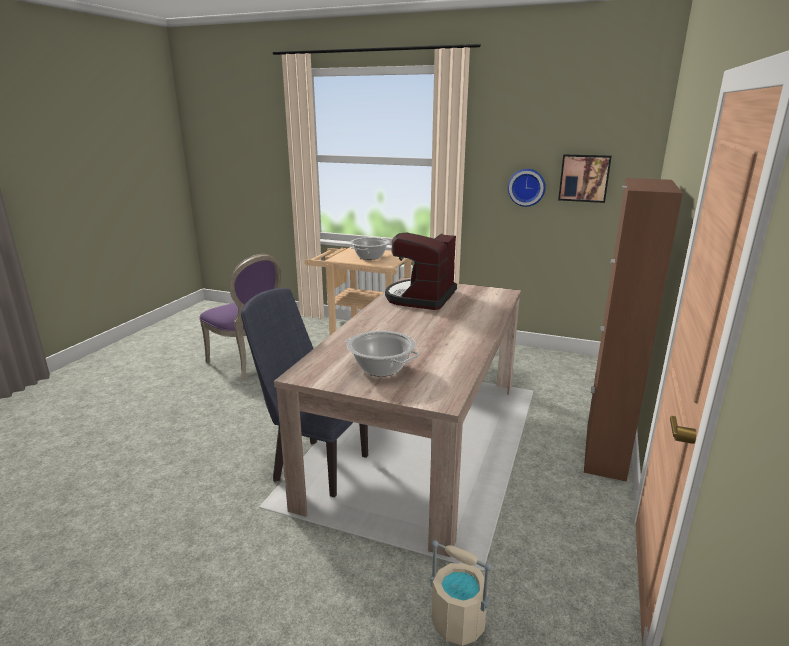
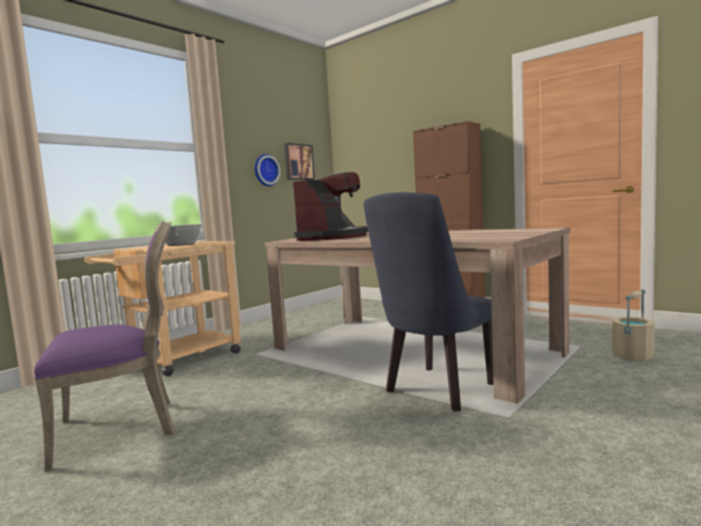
camera: 70 degrees left, 15 degrees down
(381, 368) = (491, 234): cooking pot -> none
(421, 297) = (333, 237): coffee machine -> coffee machine turned 105 degrees counterclockwise

